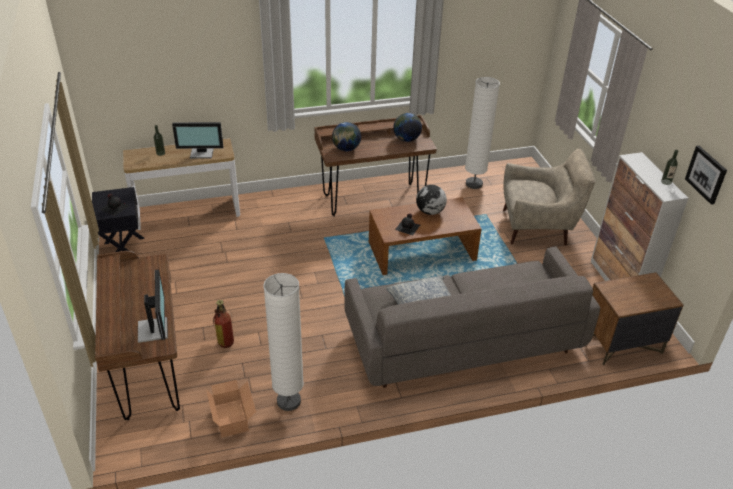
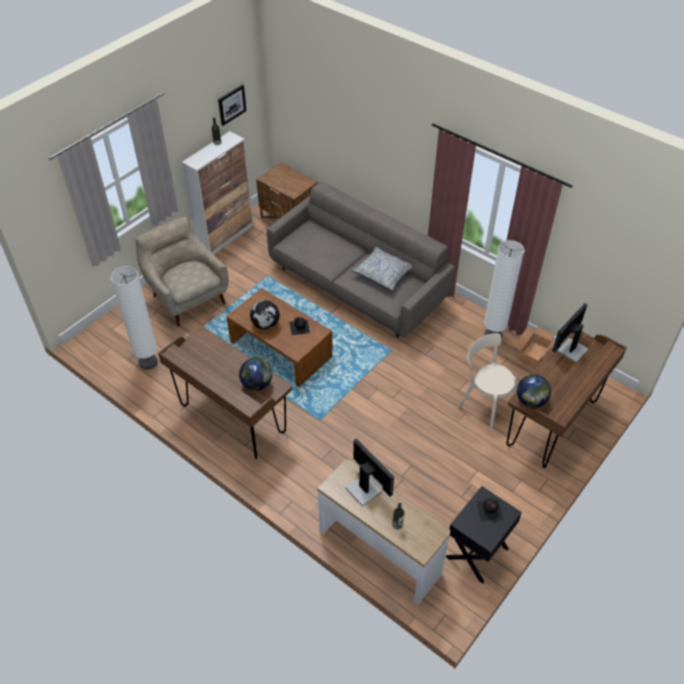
camera: 125 degrees left, 10 degrees up
(225, 338) = (484, 404): fire extinguisher -> beige chair
(406, 139) = (202, 352): globe -> globe (531, 401)

